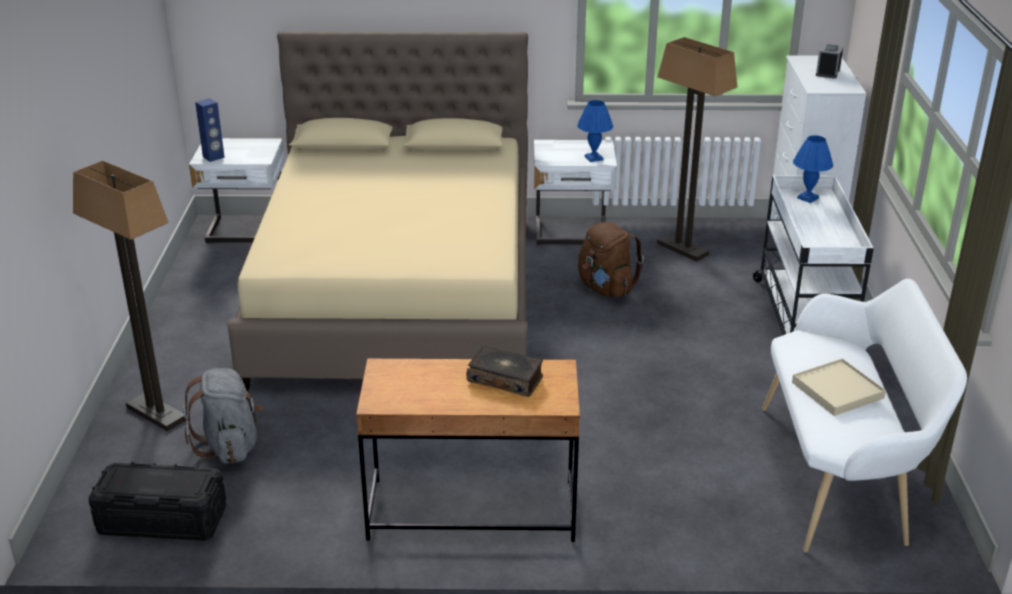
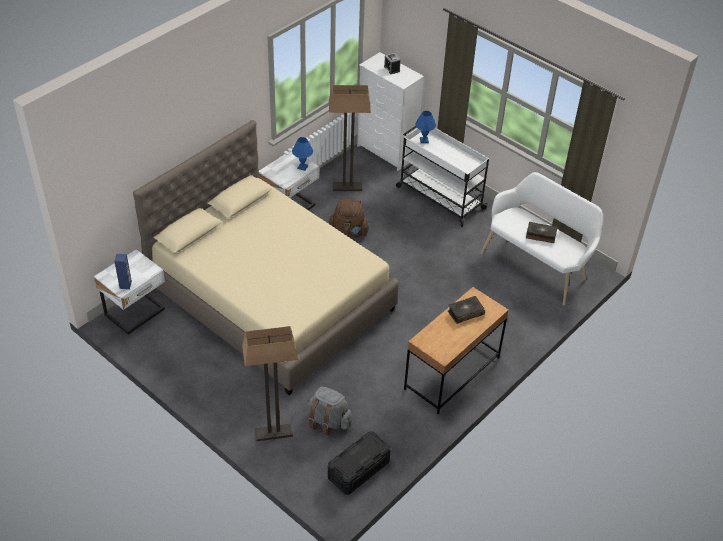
camera: 50 degrees left, 15 degrees up
(837, 390) = (541, 235): beige tray -> book

